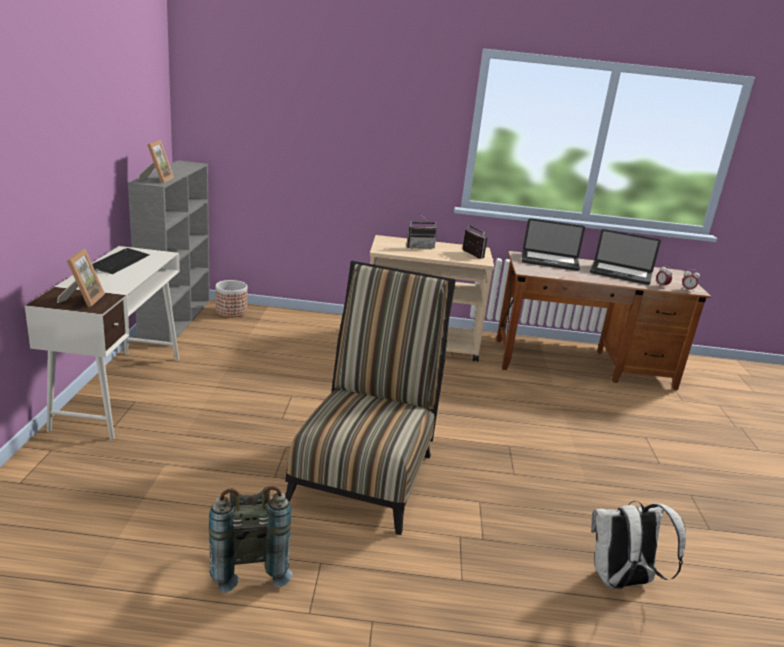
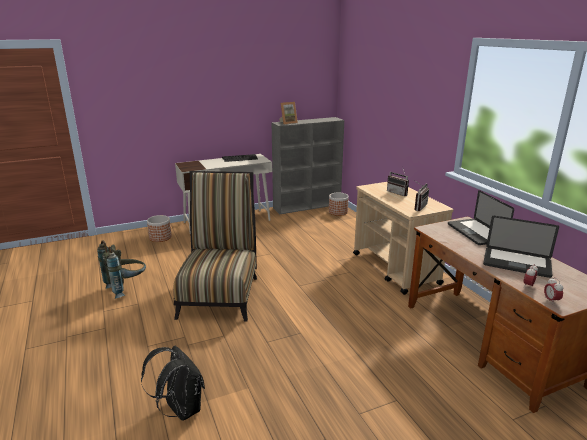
camera: 65 degrees right, 0 degrees up
(75, 474) = (160, 237): none -> planter
(83, 299) = (191, 166): picture frame -> none
(365, 471) = (220, 293): chair -> chair turned 75 degrees counterclockwise
(620, 274) = (516, 263): laptop -> laptop turned 60 degrees counterclockwise
(621, 581) = (180, 409): white backpack -> black backpack

